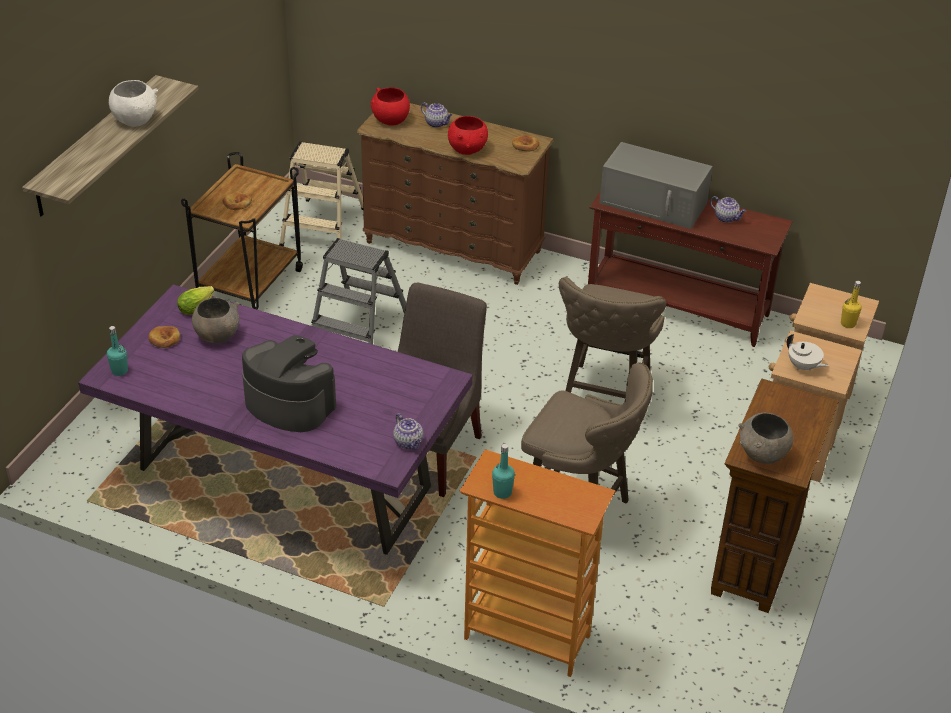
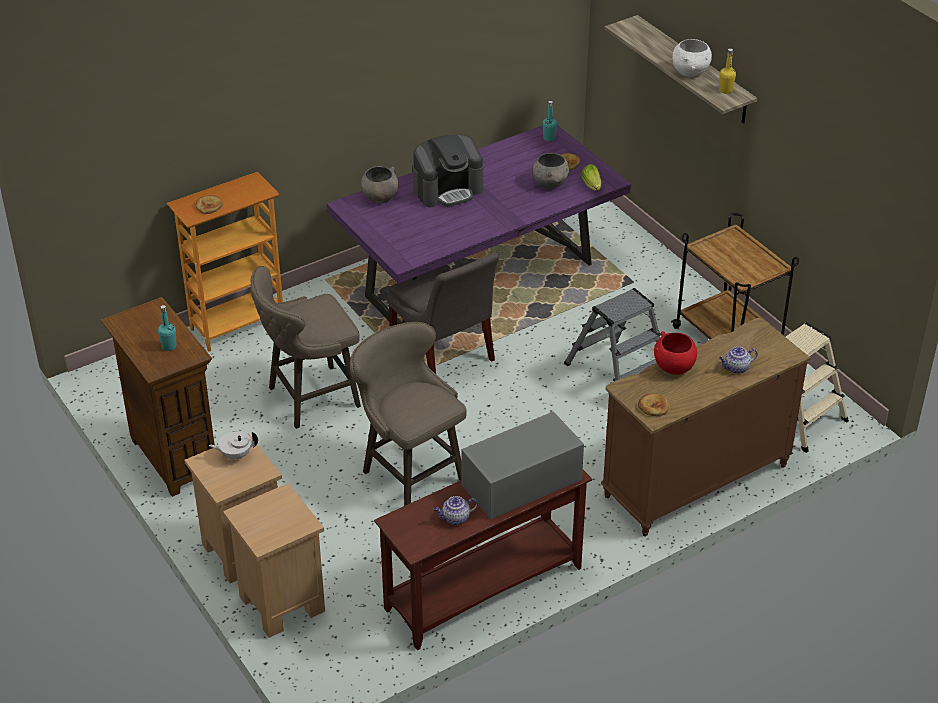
camera: 125 degrees right, 0 degrees up
(237, 203) = (730, 253): bread -> bread (209, 206)
(390, 121) = (762, 342): red bowl -> none
(409, 442) = (360, 222): teapot -> none
(502, 492) = (237, 185): turquoise bottle -> turquoise bottle (169, 346)
(762, 455) = (146, 313): grey bowl -> grey bowl (380, 198)
(848, 324) = (251, 515): yellow bottle -> yellow bottle (725, 90)

